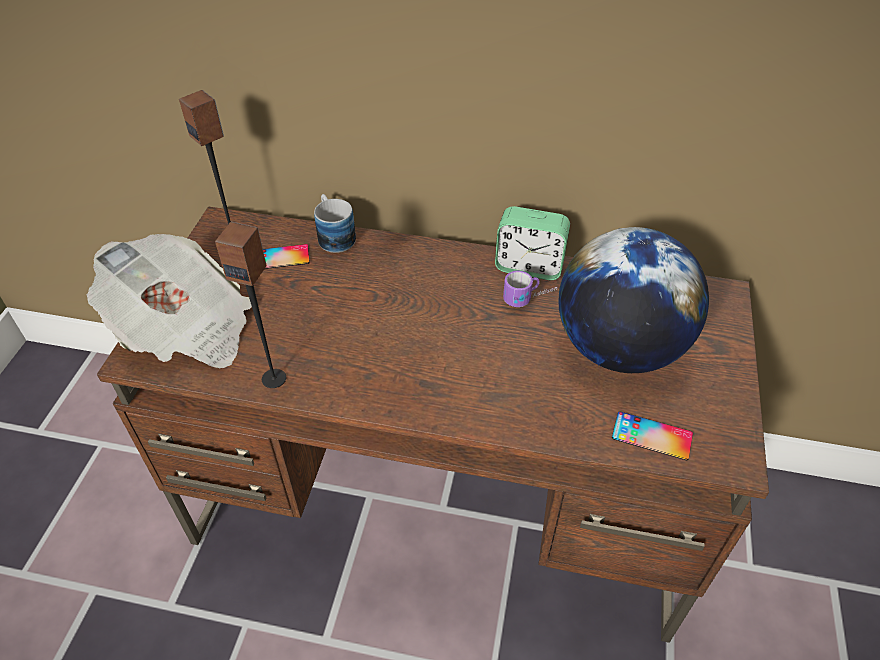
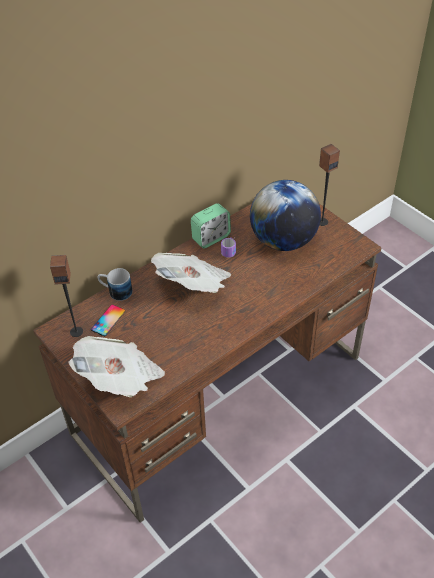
camera: 50 degrees left, 0 degrees up
(274, 378) = (188, 359): speaker -> speaker (322, 221)
(419, 302) = (194, 285): none -> newspaper
(652, 436) = (332, 260): phone -> none

